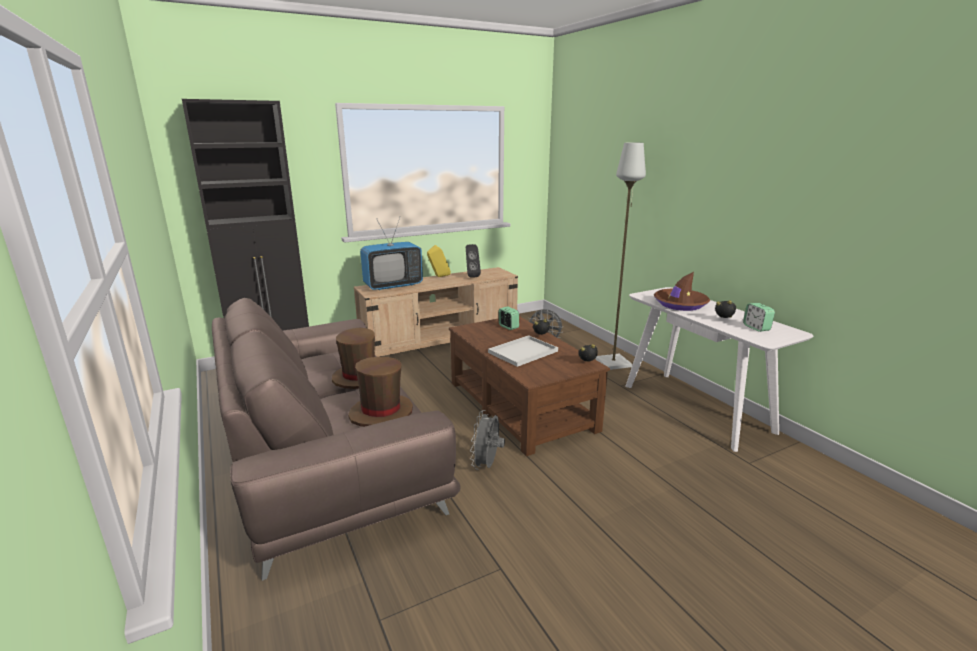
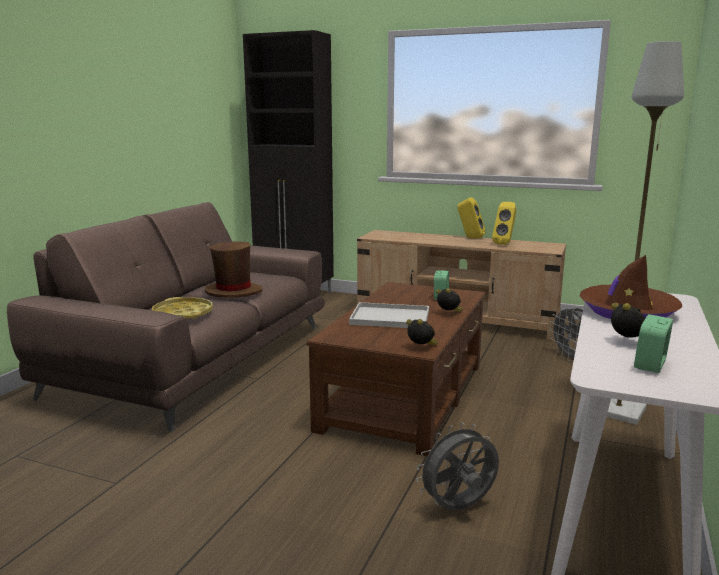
camera: 50 degrees right, 5 degrees down
(381, 413) = (183, 314): brown hat -> yellow tray
(393, 285) = (406, 235): television -> none
(471, 276) = (505, 244): black speaker -> yellow speaker
(487, 465) = (268, 420): grey fan -> grey fan (459, 508)

